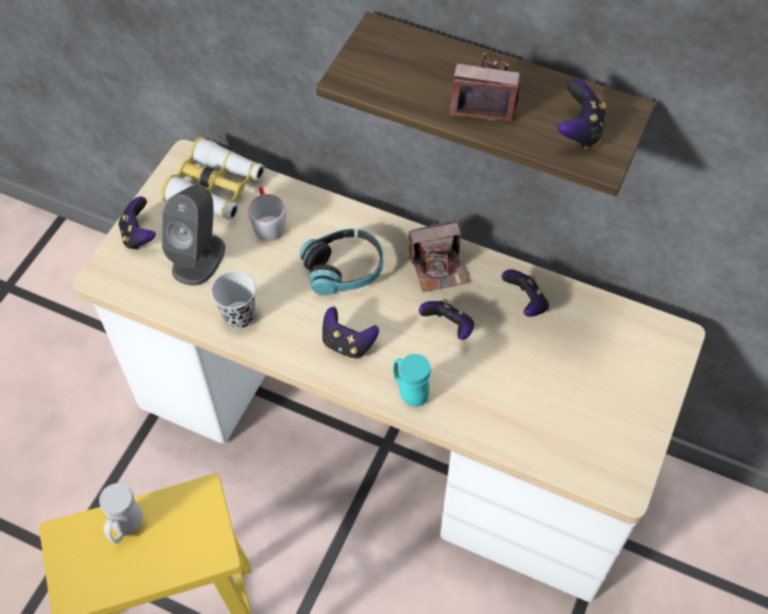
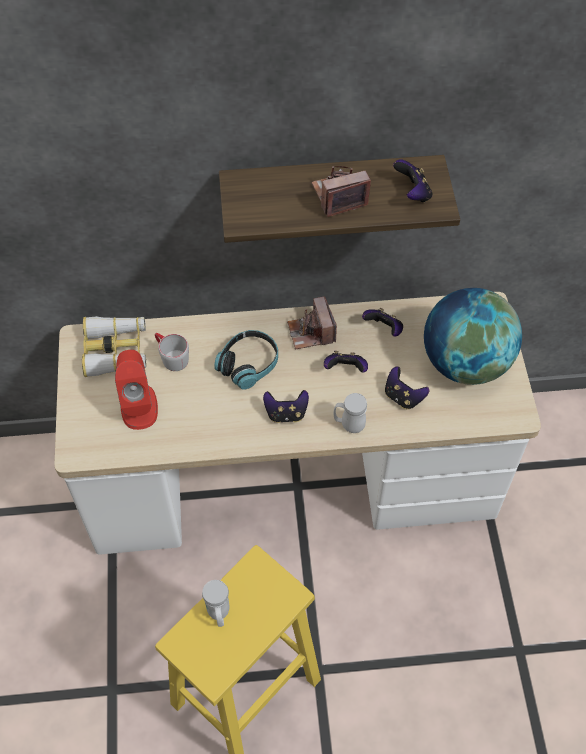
camera: 30 degrees left, 0 degrees up
(139, 235) = (82, 411): game controller -> game controller (403, 397)
(199, 258) = (139, 405): grey speaker -> red speaker
(239, 316) = (197, 432): black cup -> none
(409, 392) = (349, 425): turquoise mug -> white mug
(438, 267) = (311, 332): camera -> camera turned 120 degrees clockwise
(599, 389) = (465, 362): none -> globe

